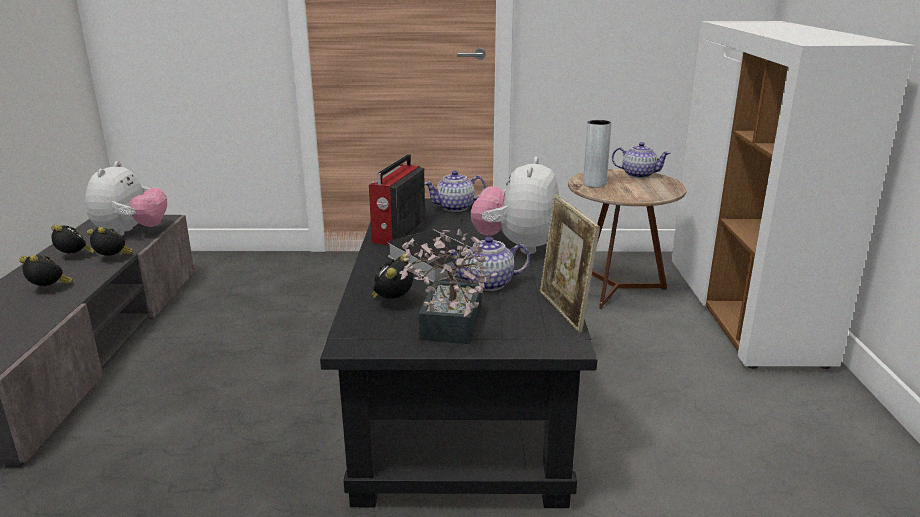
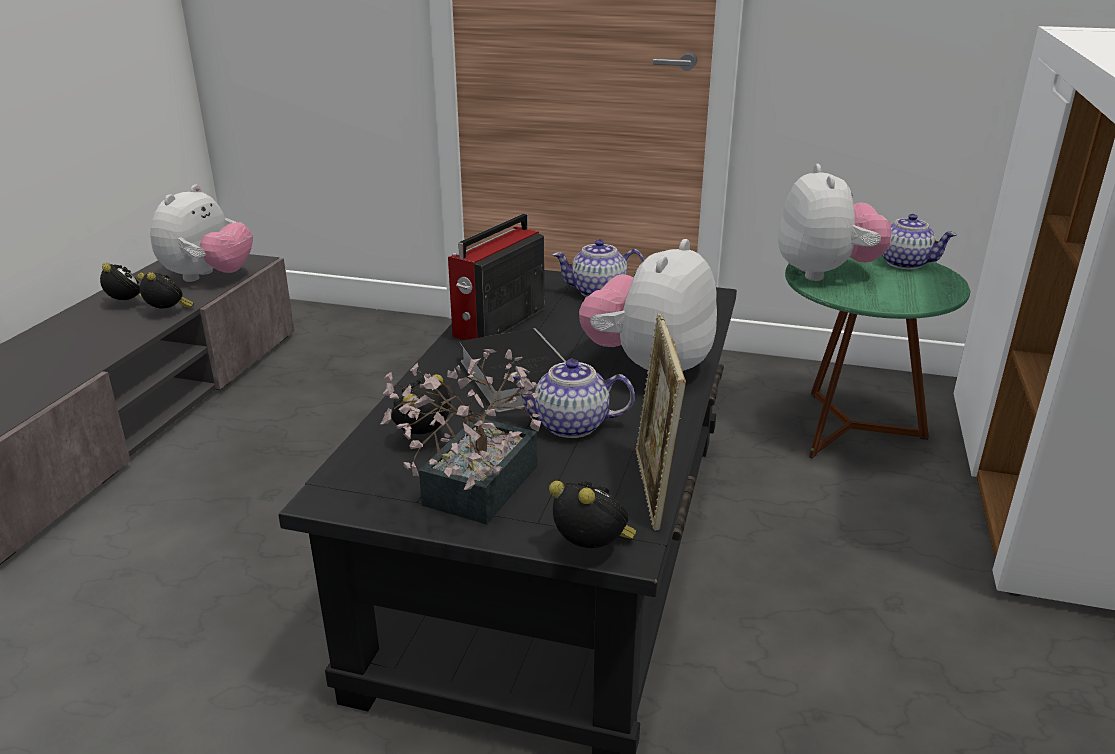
camera: 15 degrees right, 5 degrees up
(49, 289) = (78, 347): alarm clock -> alarm clock (592, 551)
(594, 184) = (825, 273): grey vase -> plush toy
(616, 289) = (849, 428): brown side table -> green side table

